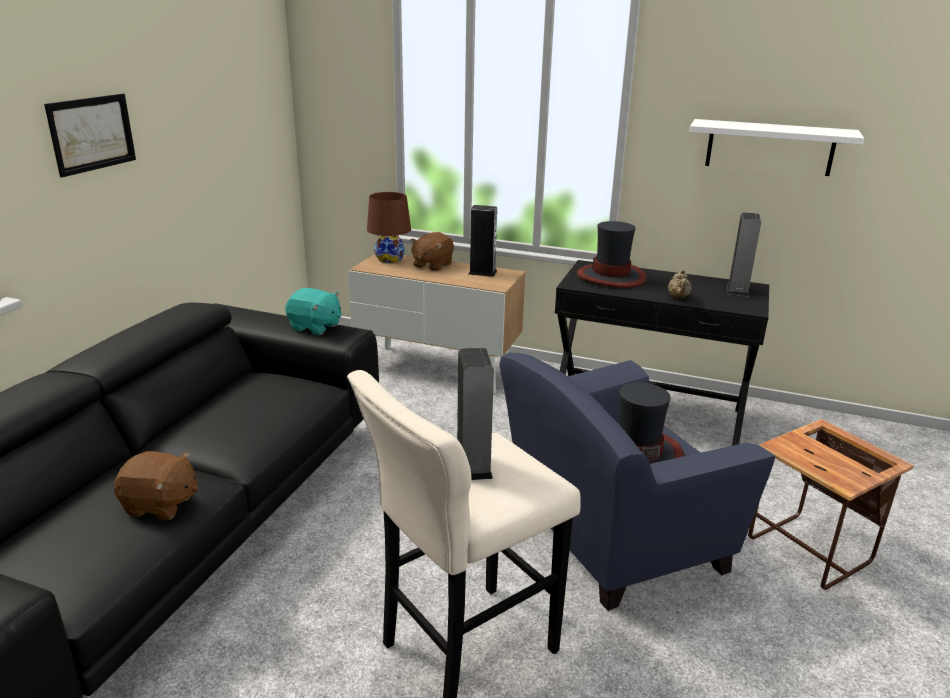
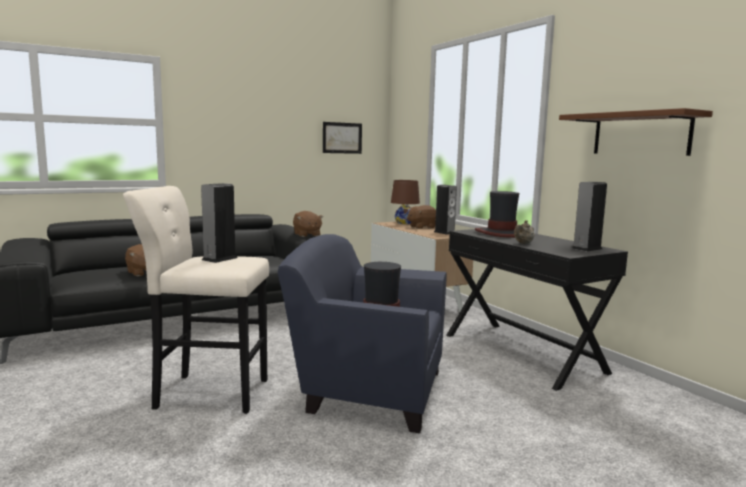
camera: 40 degrees right, 15 degrees down
(92, 133) = (236, 121): picture -> picture (342, 138)
(315, 327) = (307, 235): turquoise plush toy -> brown plush toy
(769, 147) = (640, 134): white shelf -> brown shelf
(810, 552) = (506, 452): side table -> none

